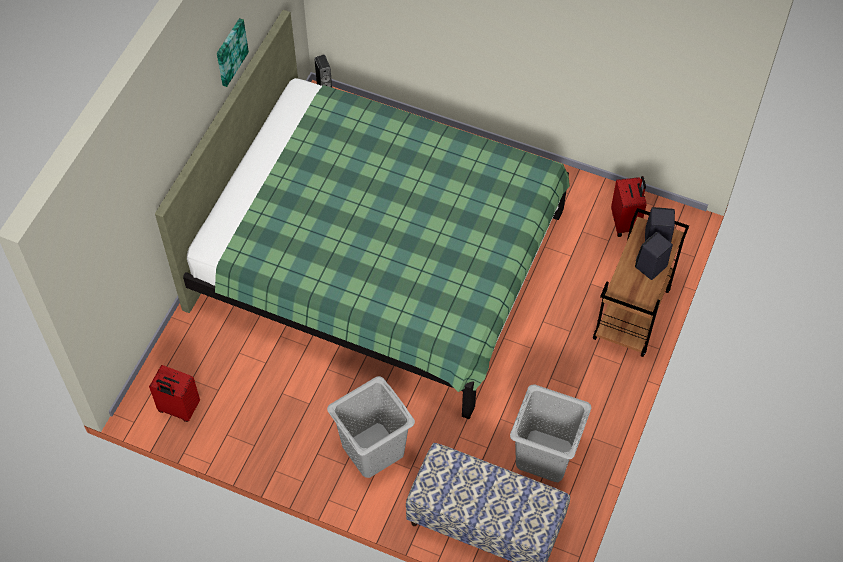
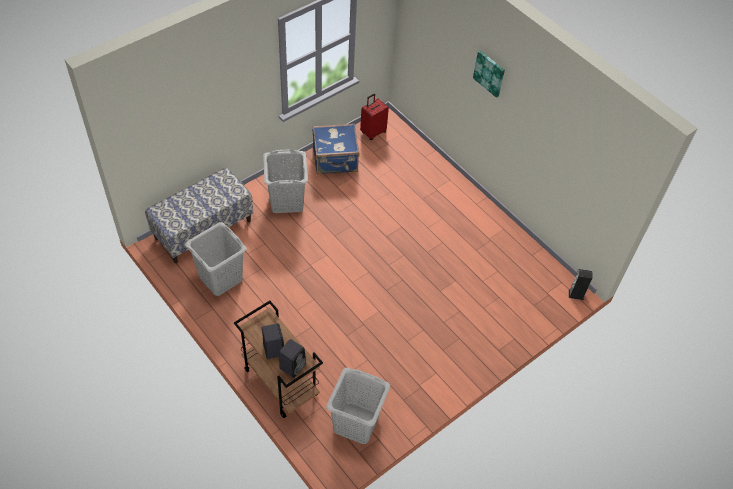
camera: 115 degrees right, 5 degrees down
(230, 51) = (547, 124): picture -> picture (489, 73)
(262, 428) = (335, 160): none -> blue suitcase
(378, 260) = (415, 261): green bed -> none
(625, 223) = (355, 423): red suitcase -> grey laundry basket

